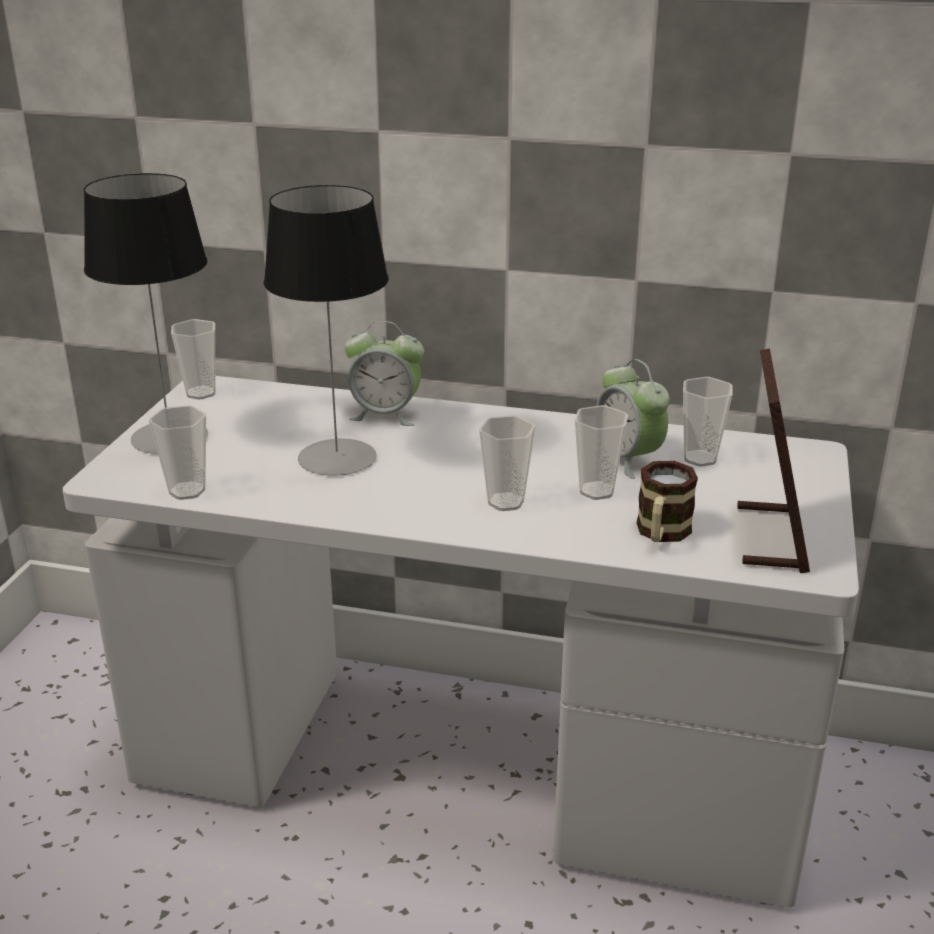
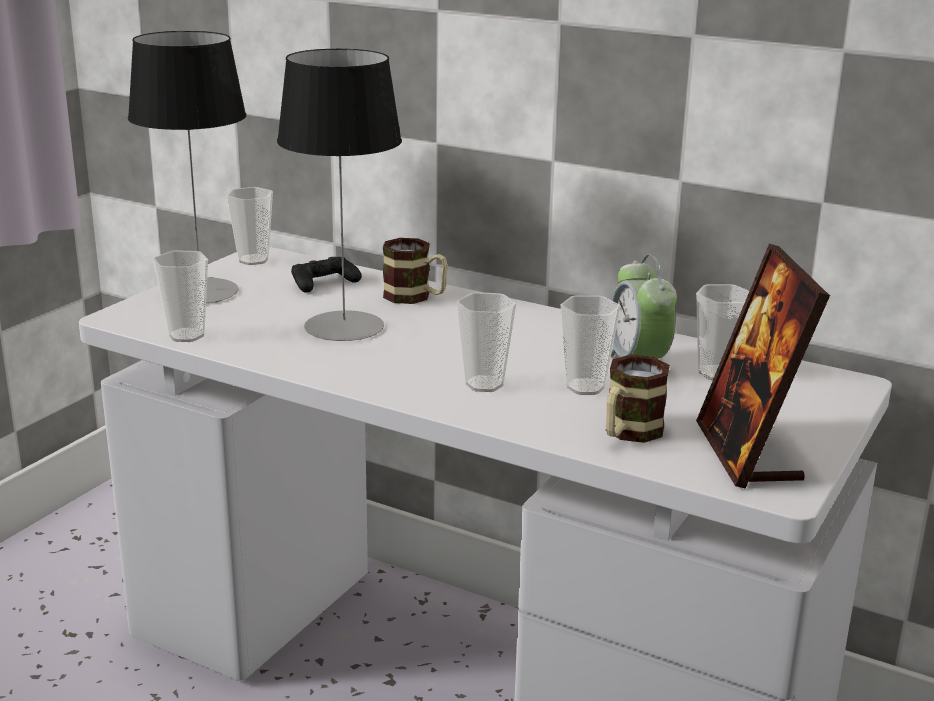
camera: 15 degrees right, 5 degrees down
(287, 410) = (324, 283): none -> black game controller
(385, 415) = (415, 297): alarm clock -> mug
(771, 537) = (748, 453): picture frame -> picture frame turned 150 degrees clockwise

